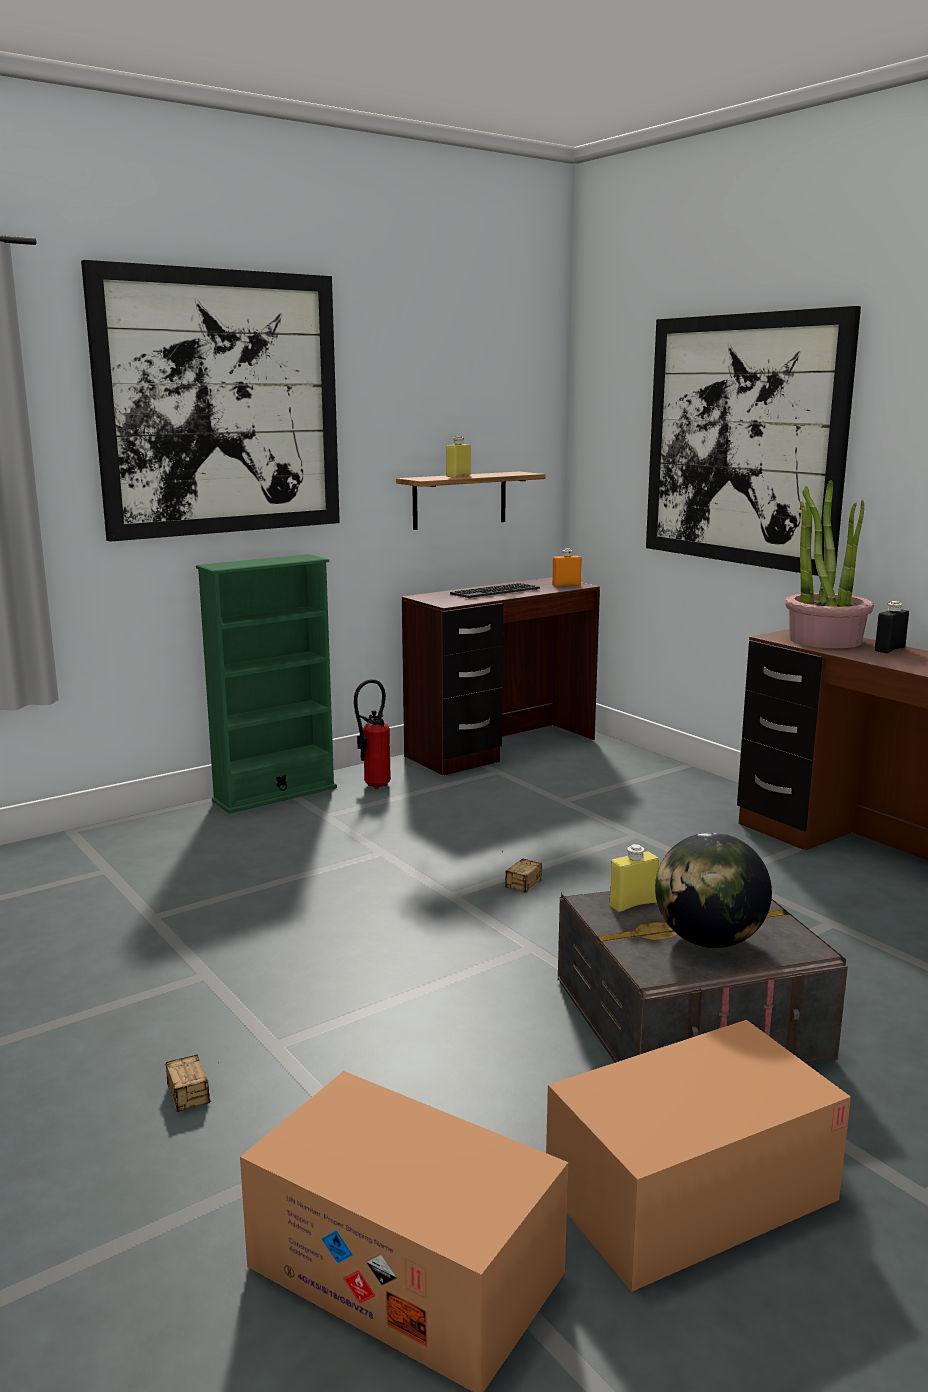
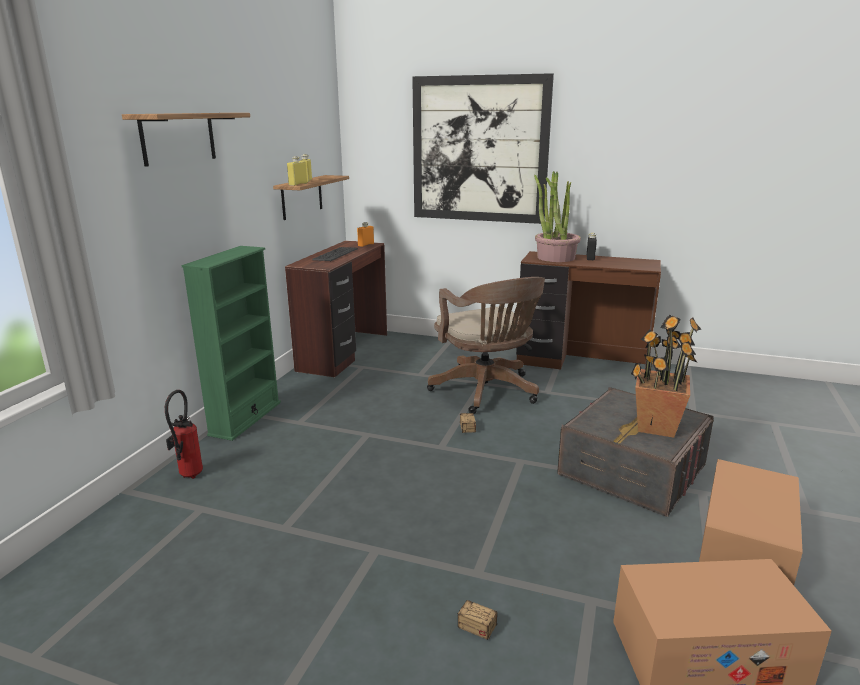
camera: 35 degrees left, 5 degrees up
(220, 404) = (178, 138): picture -> shelf
(372, 786) = (301, 395): fire extinguisher -> fire extinguisher (188, 476)
(626, 849) = (487, 392): none -> brown office chair
(633, 904) = (600, 419): yellow bottle -> yellow bottle (298, 184)
(709, 940) = (656, 426): globe -> potted plant

